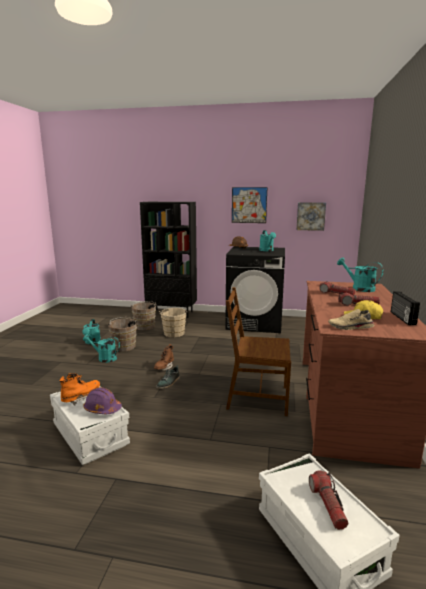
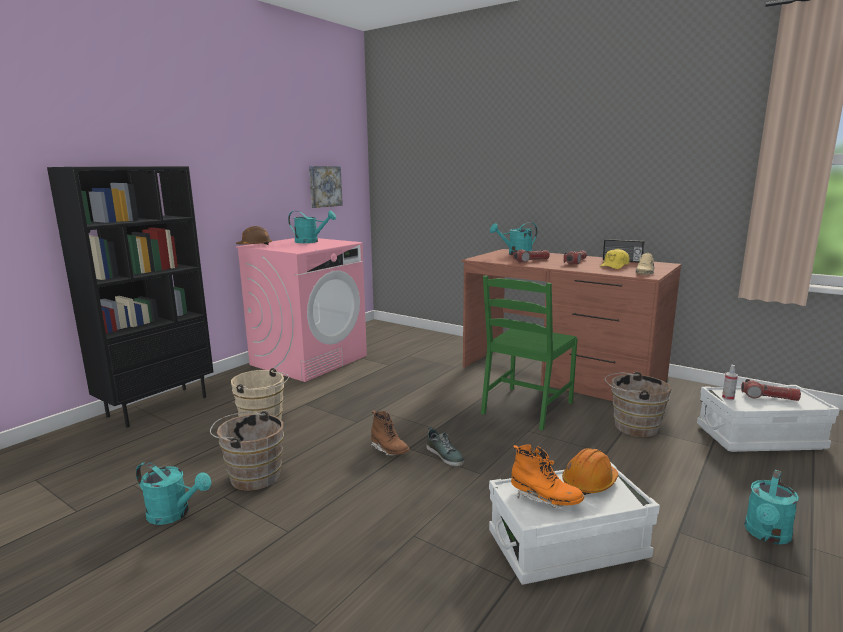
camera: 65 degrees left, 0 degrees up
(81, 397) = (545, 499): orange boot -> orange boot turned 150 degrees clockwise
(102, 409) = (589, 482): purple hard hat -> orange hard hat
(104, 358) = (285, 506): turquoise watering can -> turquoise watering can (766, 535)
(145, 326) = (179, 441): brown bucket -> brown bucket (632, 426)
(249, 205) = (248, 172): picture -> none
(255, 322) = (309, 360): black washing machine -> pink washing machine
(257, 398) = (526, 408): brown chair -> green chair
(297, 472) = (728, 398): none -> spray bottle

